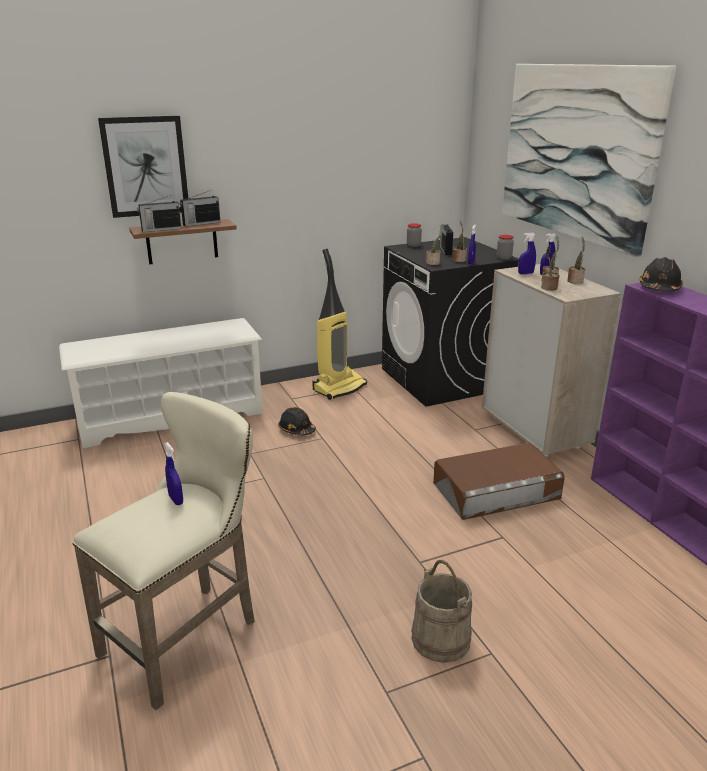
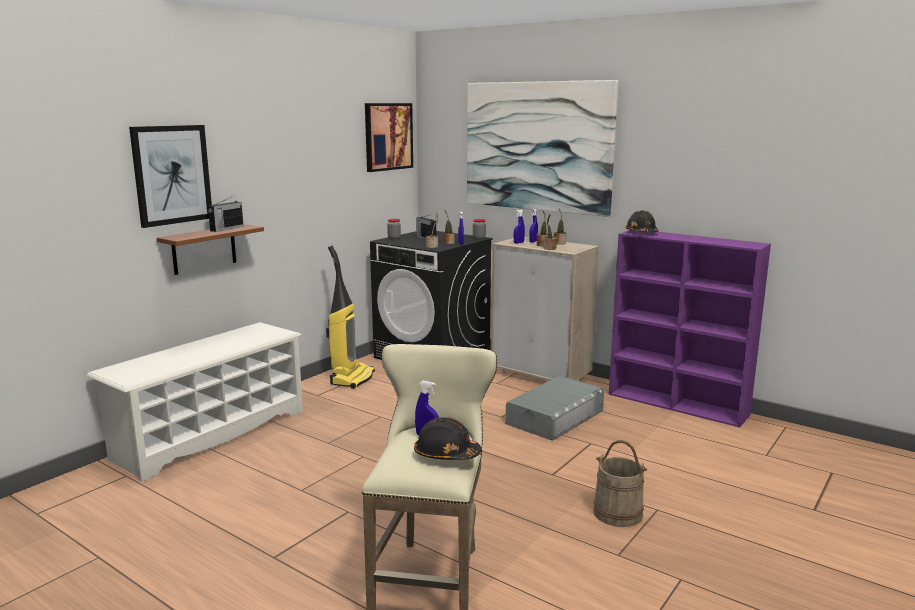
camera: 30 degrees left, 10 degrees down
(160, 229) = (196, 235): radio -> none
(296, 430) = (350, 416): black hard hat -> black hard hat (446, 454)
(425, 127) = (388, 136): none -> picture
(496, 491) = (555, 417): brown storage box -> grey storage box

